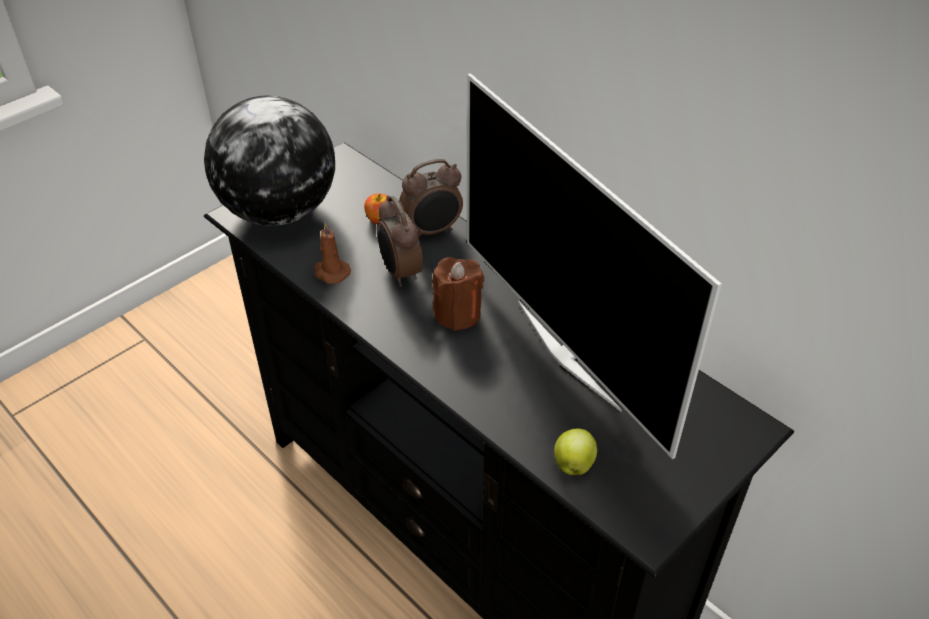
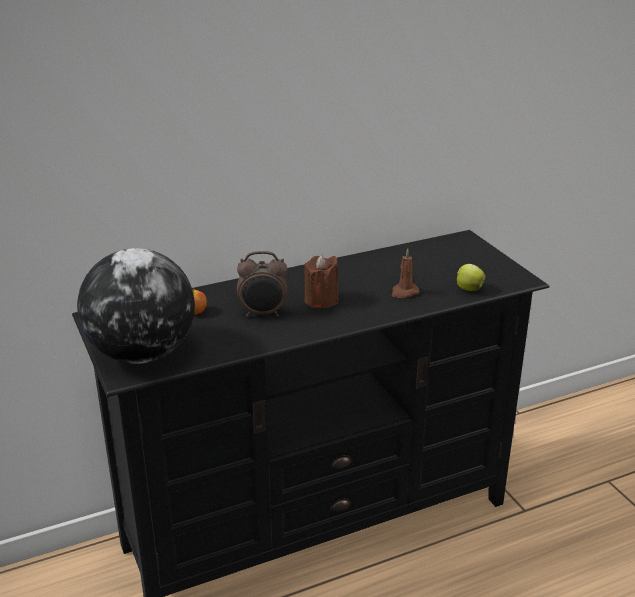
camera: 70 degrees left, 15 degrees down
(331, 272) = (240, 341): brown candle -> brown candle (404, 292)
(433, 231) = (227, 294): alarm clock -> none
(569, 353) = (381, 272): television -> none

